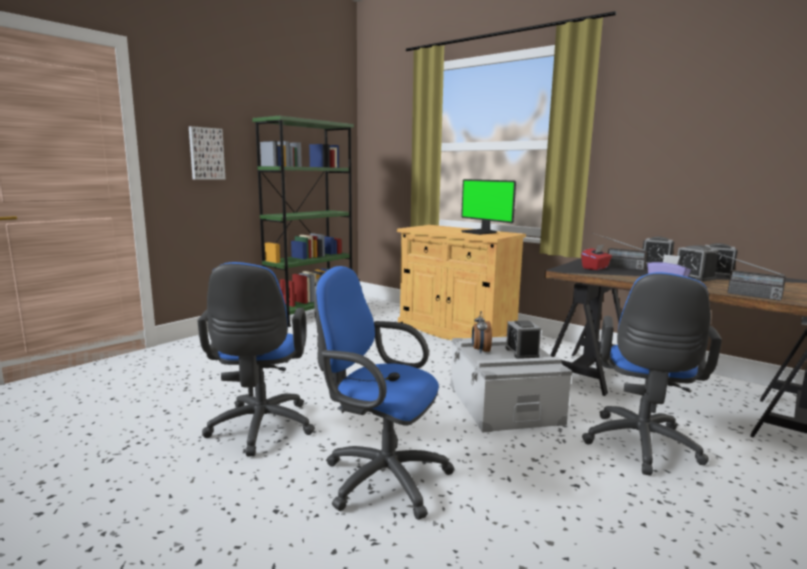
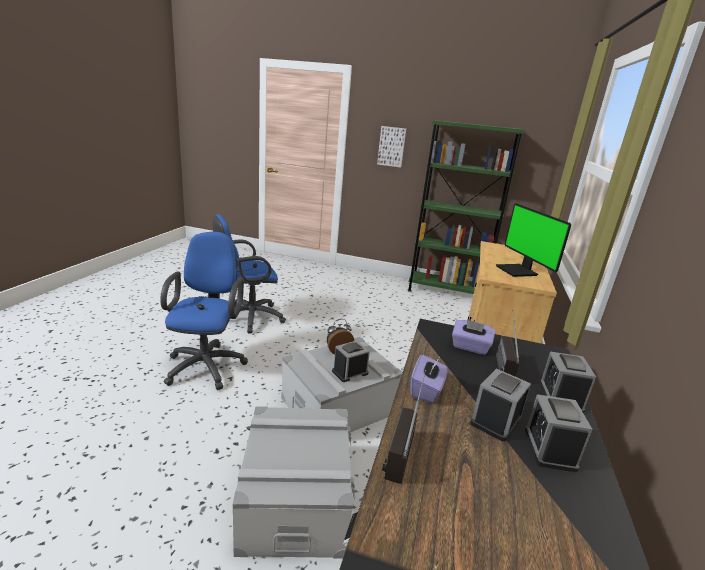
camera: 65 degrees right, 10 degrees up
(480, 232) = (518, 271): monitor -> monitor turned 45 degrees counterclockwise
(595, 268) = (470, 347): red tissue box -> purple tissue box
(641, 447) = (295, 498): blue office chair -> grey storage box

